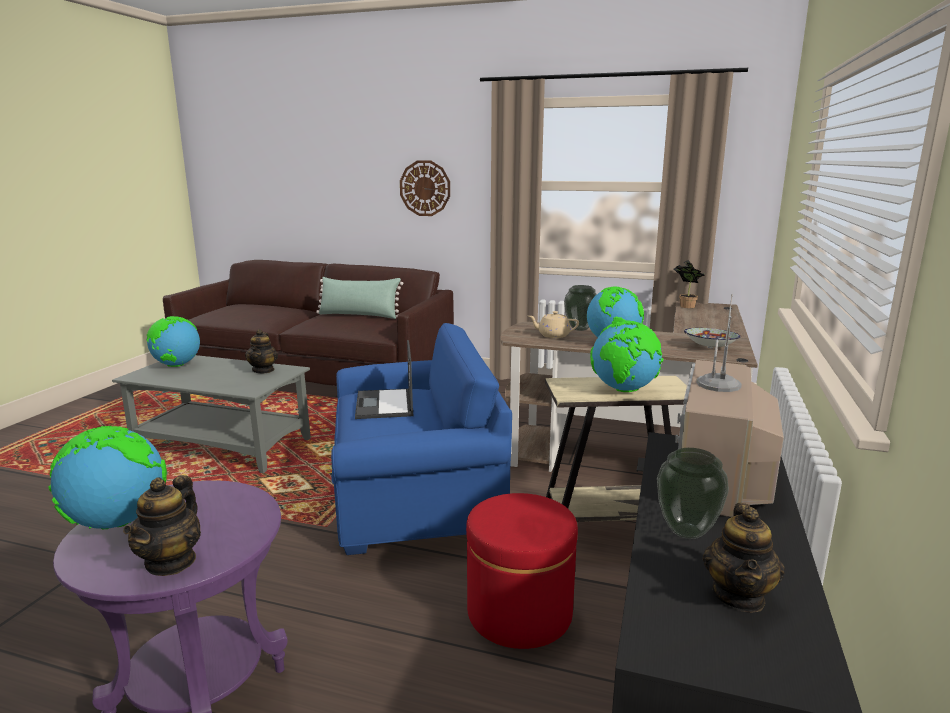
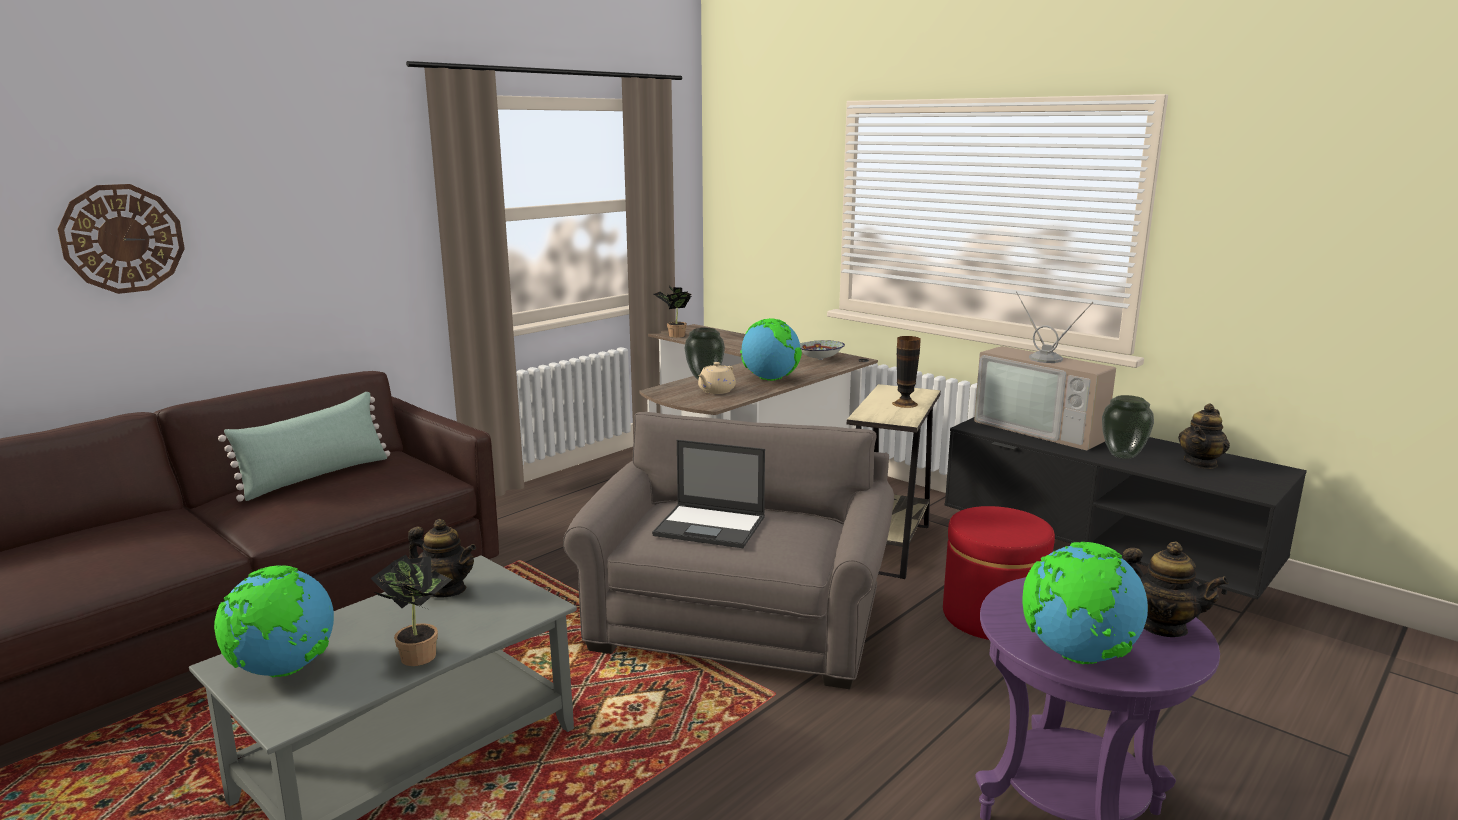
camera: 65 degrees left, 0 degrees up
(193, 381) = (416, 654): none -> potted plant
(414, 493) = (737, 623): blue armchair -> grey armchair
(425, 188) = (314, 237): wall clock -> wall clock (123, 238)
(624, 390) = (905, 404): globe -> vase
(739, 596) = (1200, 463): teapot -> teapot turned 90 degrees clockwise

